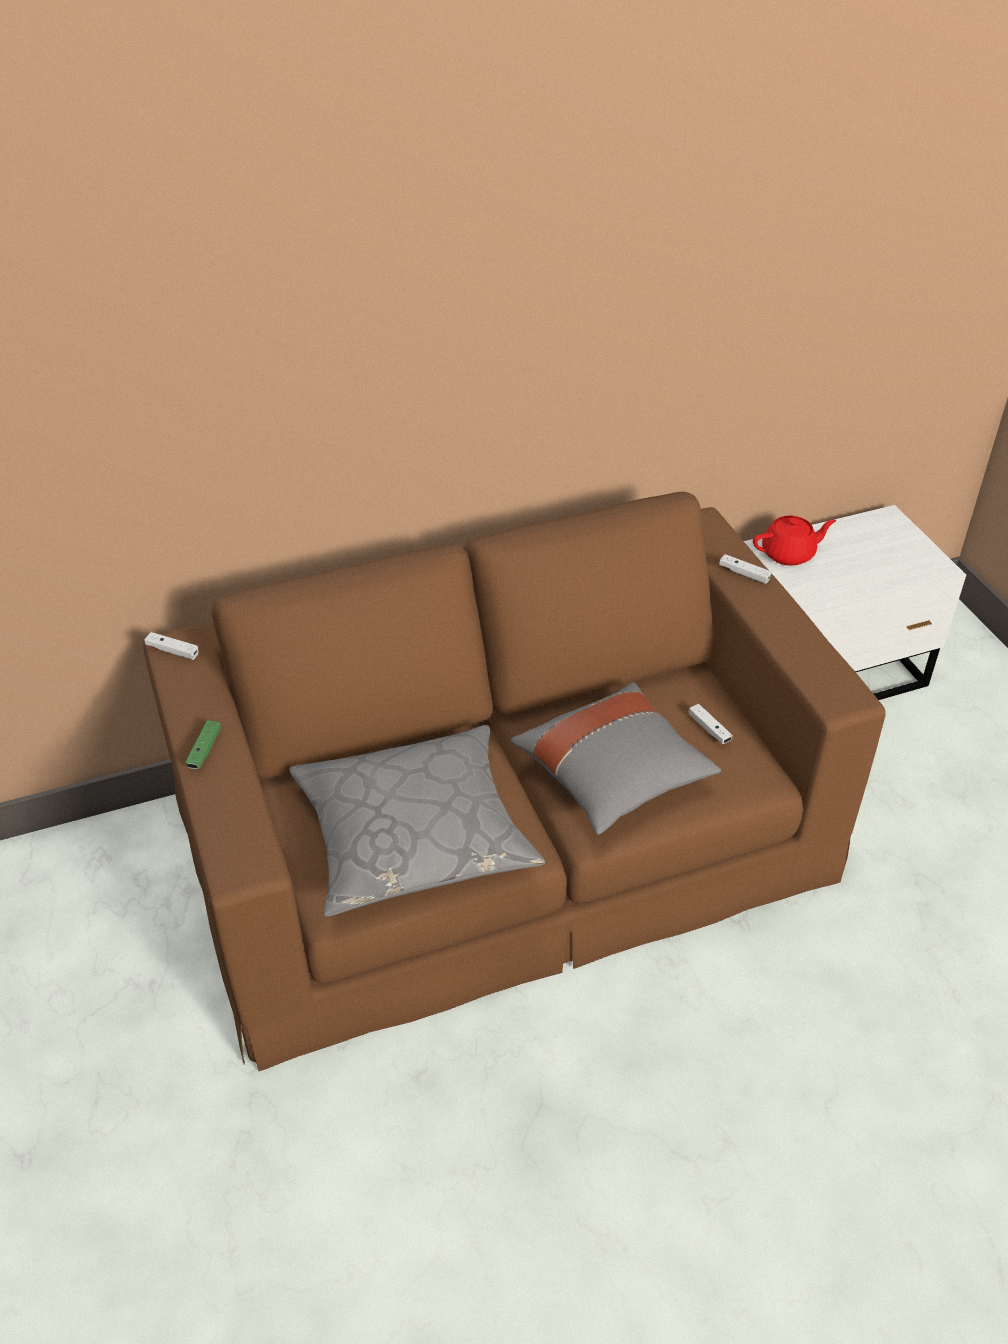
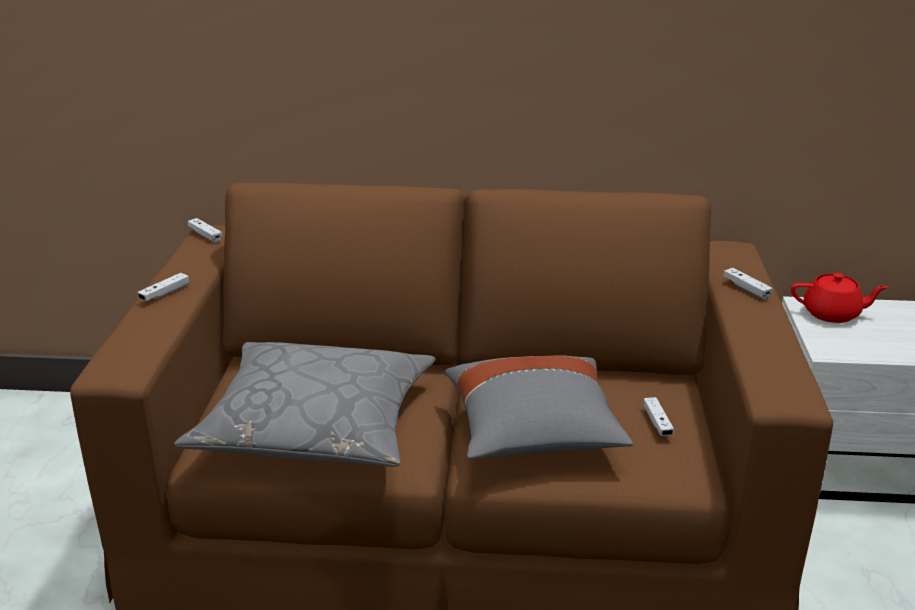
camera: 25 degrees right, 15 degrees down
(204, 750) = (164, 293): green game controller -> white game controller

